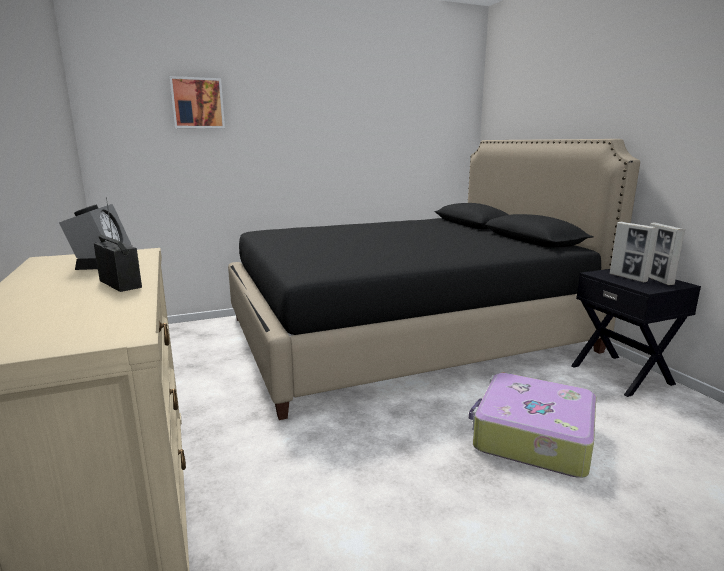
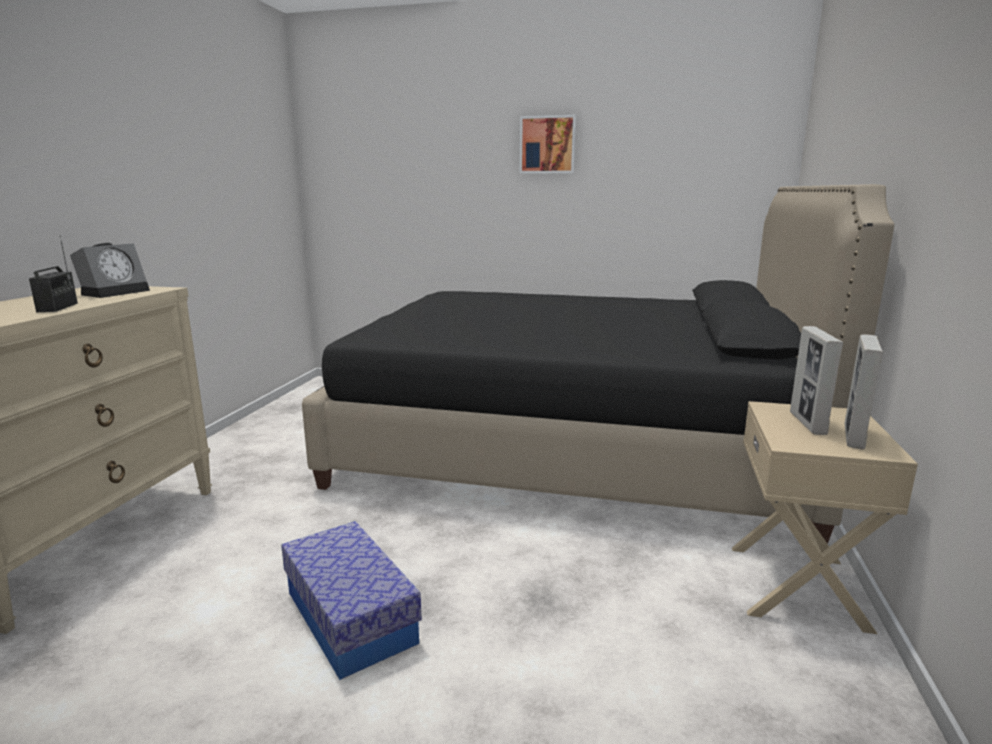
camera: 35 degrees right, 0 degrees up
(197, 103) = (405, 147): picture -> picture (547, 145)
(459, 493) = (350, 617): none -> storage box
(531, 437) = (520, 602): suitcase -> none
(622, 374) = (799, 586): black nightstand -> beige nightstand

